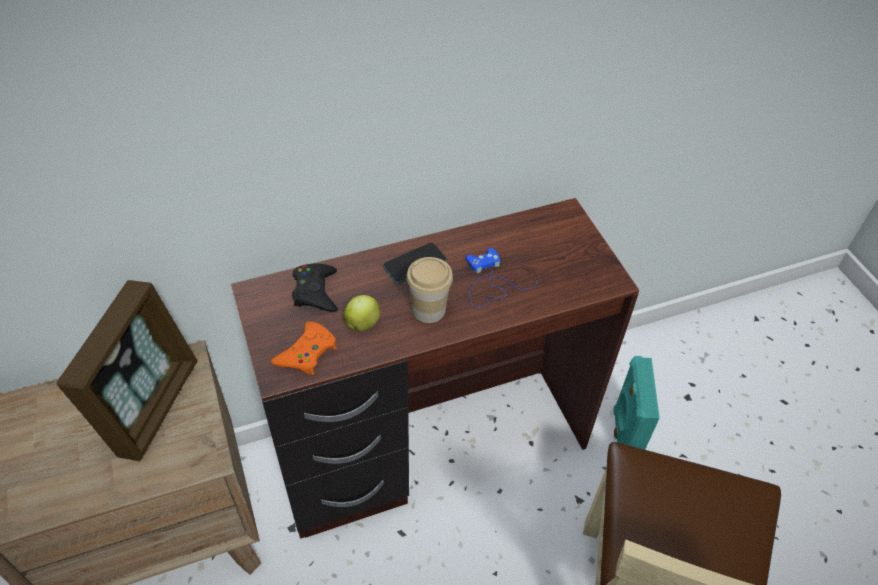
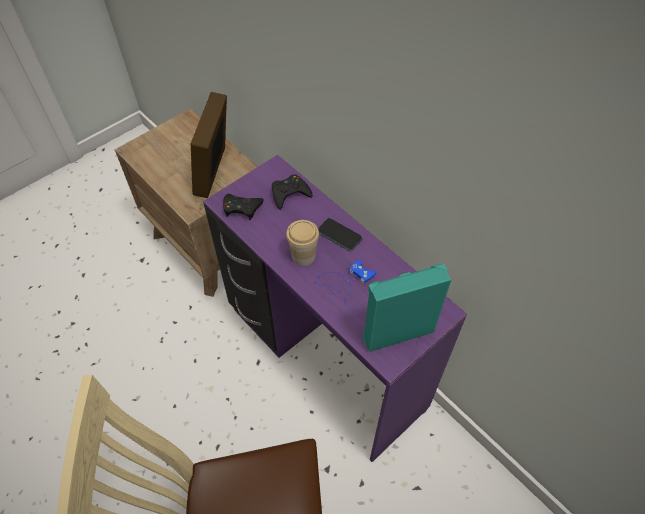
camera: 70 degrees right, 5 degrees up
(151, 405) = (214, 172): picture frame -> picture frame turned 105 degrees clockwise
(307, 353) = (242, 208): orange game controller -> black game controller
(363, 323) = (276, 226): apple -> none
(432, 449) = (324, 358): brown desk -> purple desk
(623, 437) = (395, 489): turquoise speaker -> turquoise speaker (397, 332)

